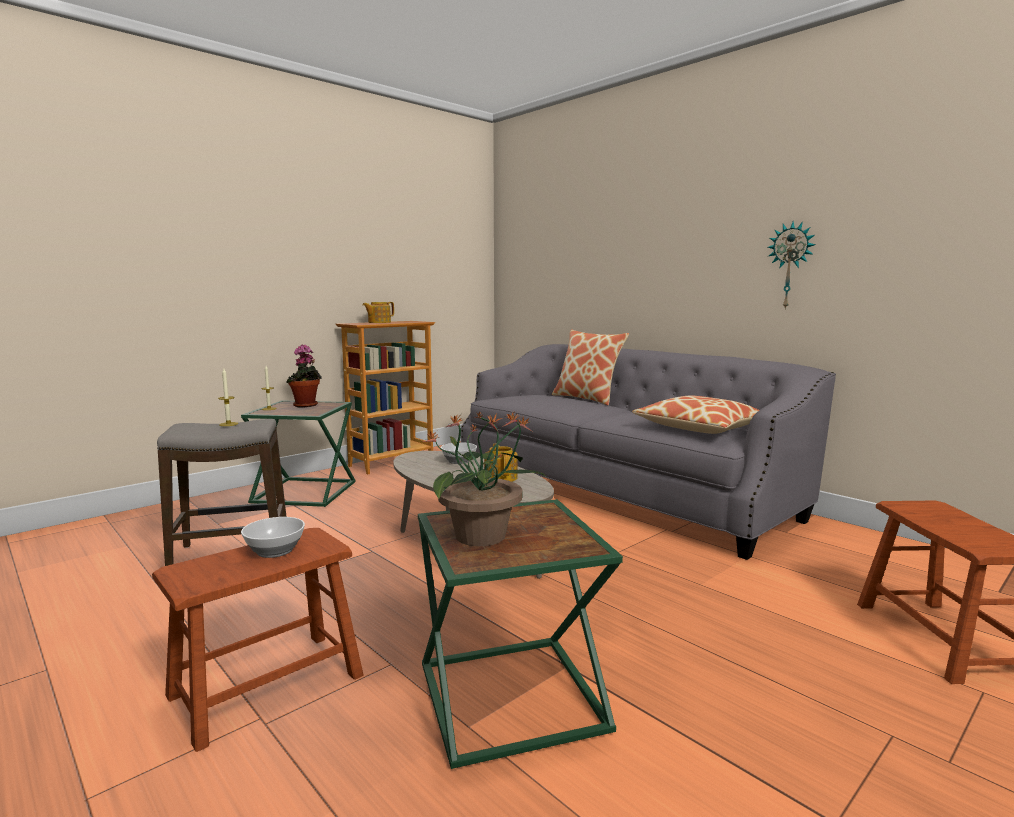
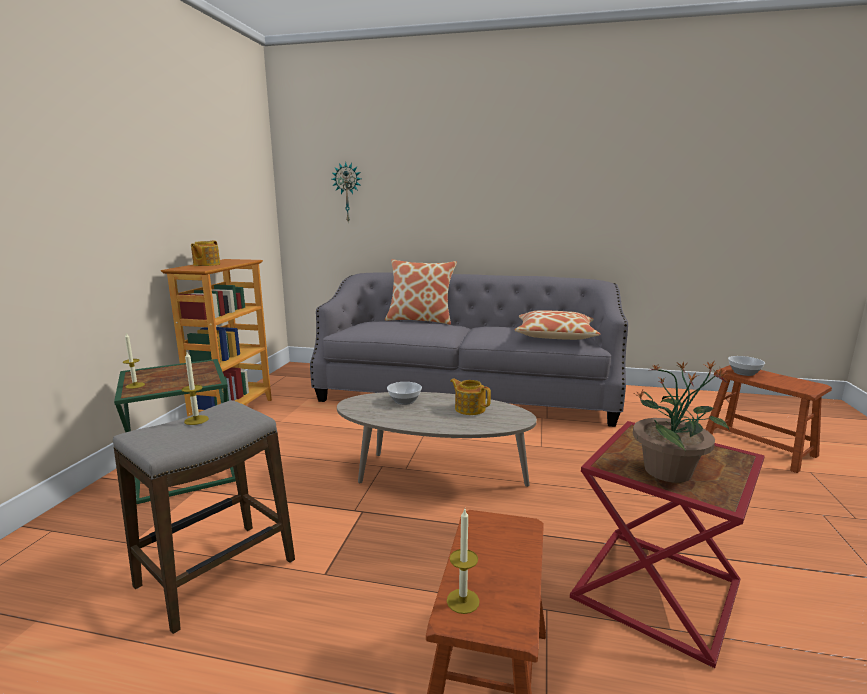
camera: 35 degrees left, 5 degrees up
(199, 565) = (463, 601): none -> candle
(275, 550) = (491, 550): bowl -> bowl (743, 373)
(306, 405) = (174, 372): potted plant -> none
(509, 699) = (657, 593): green side table -> red side table
(790, 265) = (580, 206): wall clock -> wall clock (347, 192)

